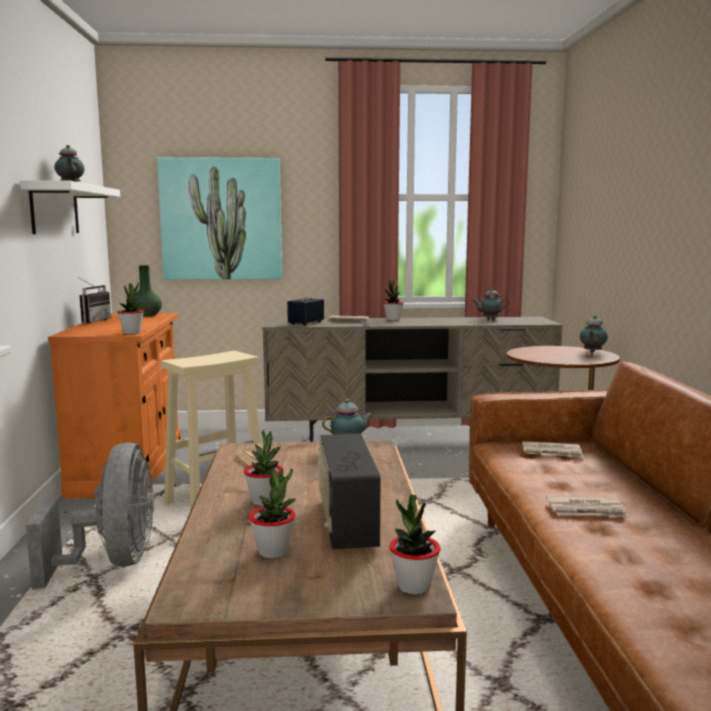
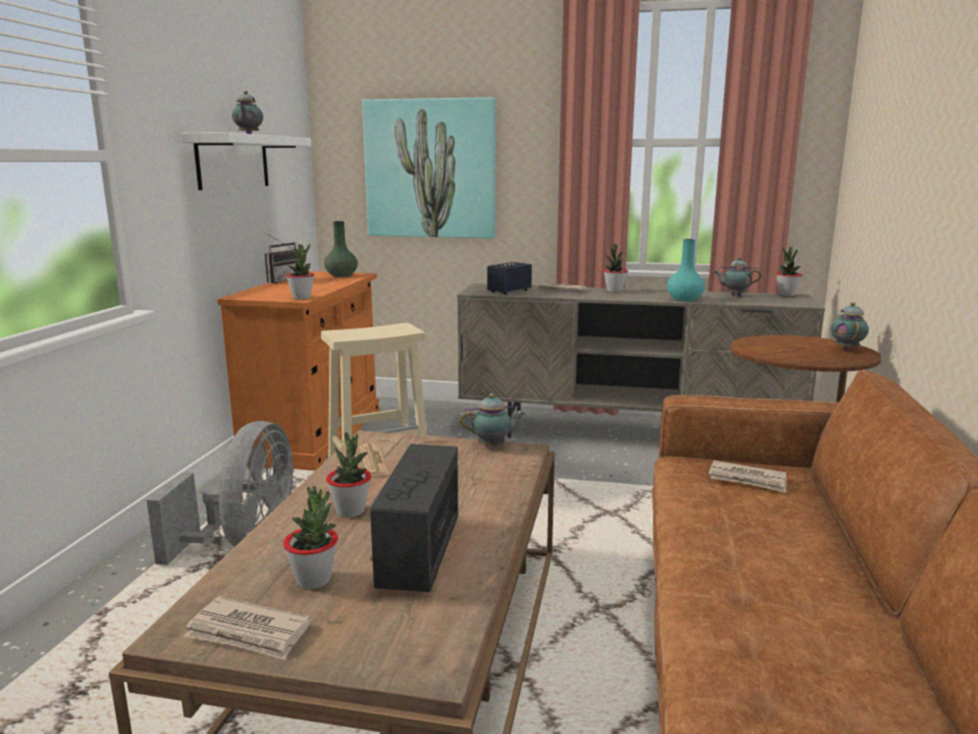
camera: 15 degrees right, 5 degrees up
(413, 586) = (435, 655): potted plant -> potted plant (786, 295)
(454, 323) = (684, 299): none -> turquoise vase
(586, 510) = (741, 571): newspaper -> newspaper (249, 632)
(592, 352) = (846, 349): teapot -> teapot turned 150 degrees clockwise

